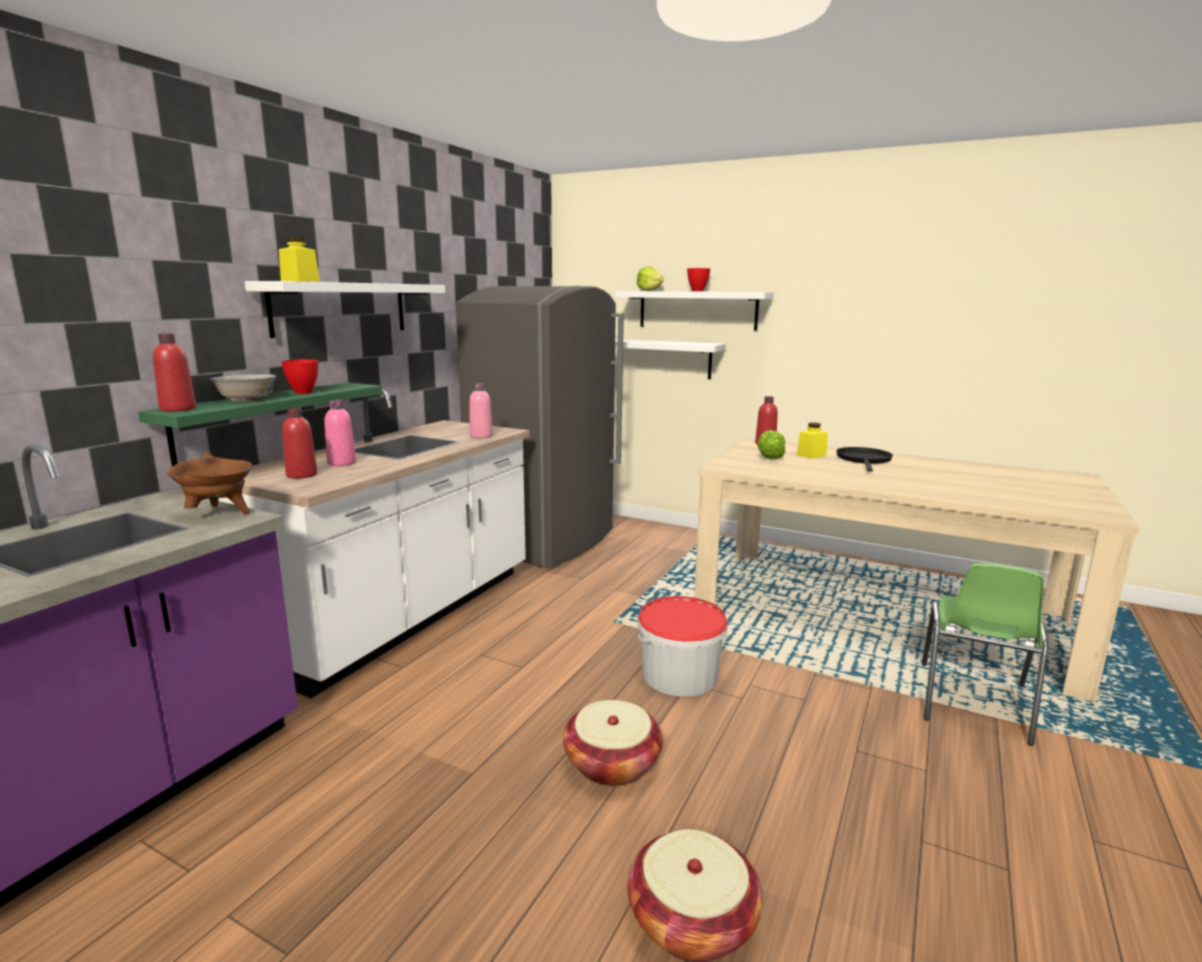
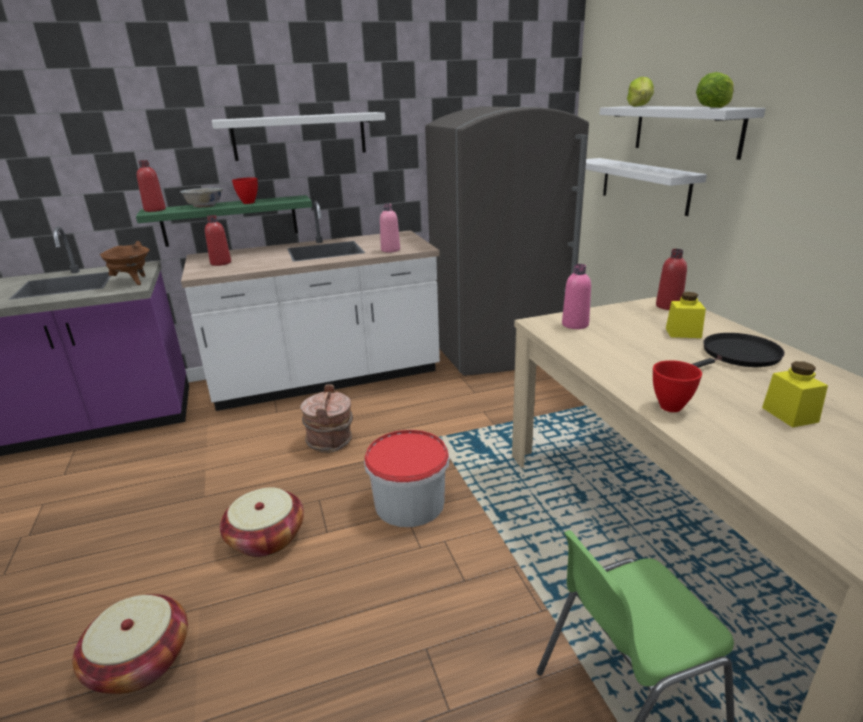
camera: 45 degrees right, 10 degrees up
(300, 281) = (243, 118): yellow jar -> yellow jar (789, 415)
(341, 463) = (260, 258): pink bottle -> pink bottle (575, 324)
(520, 665) = (330, 441): none -> brown bucket
(698, 291) = (680, 107): red bowl -> red bowl (672, 407)
(769, 458) = (622, 324): lettuce -> lettuce (713, 108)

